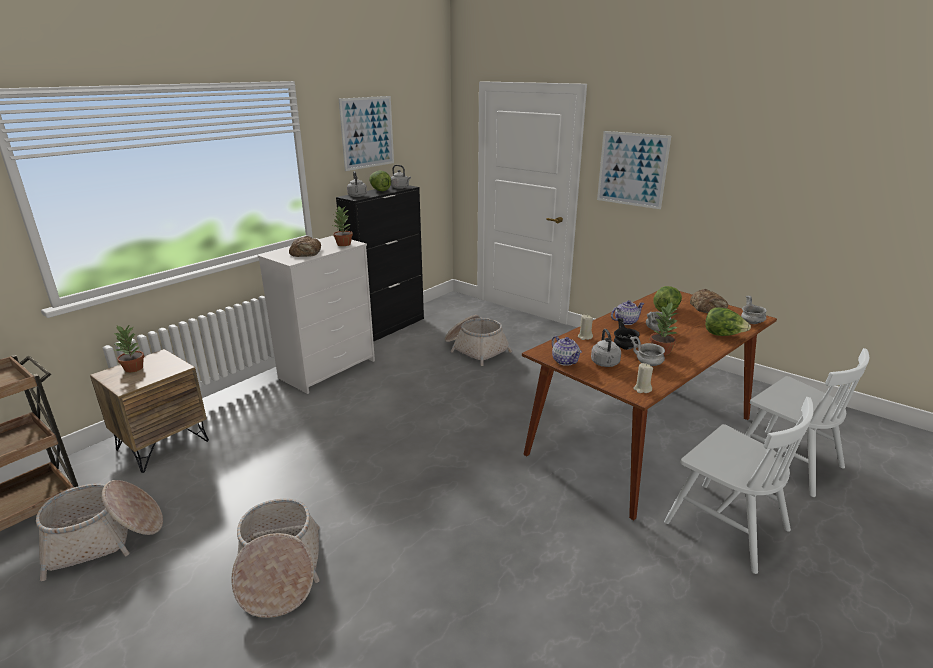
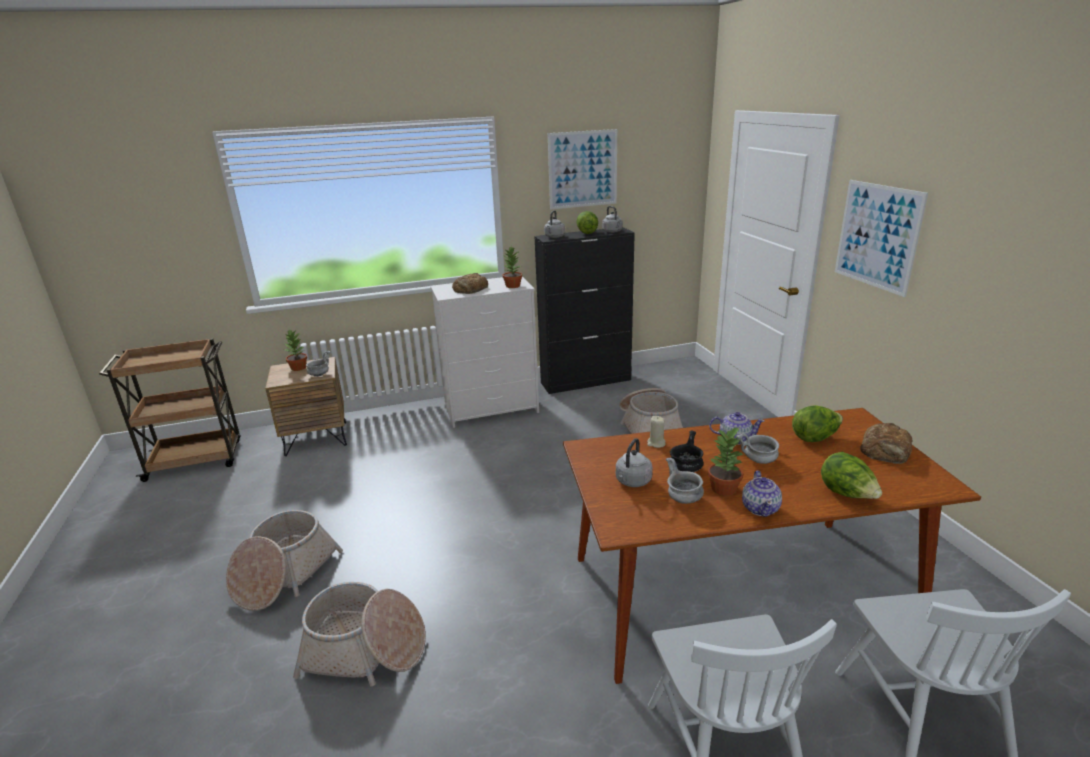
camera: 35 degrees right, 0 degrees up
(105, 539) = (220, 498): basket -> basket (365, 650)
(565, 361) = (593, 464): teapot -> teapot (760, 508)
(642, 389) = (630, 525): beige candle -> none
(751, 322) = (923, 489): grey bowl -> grey bowl (319, 374)

